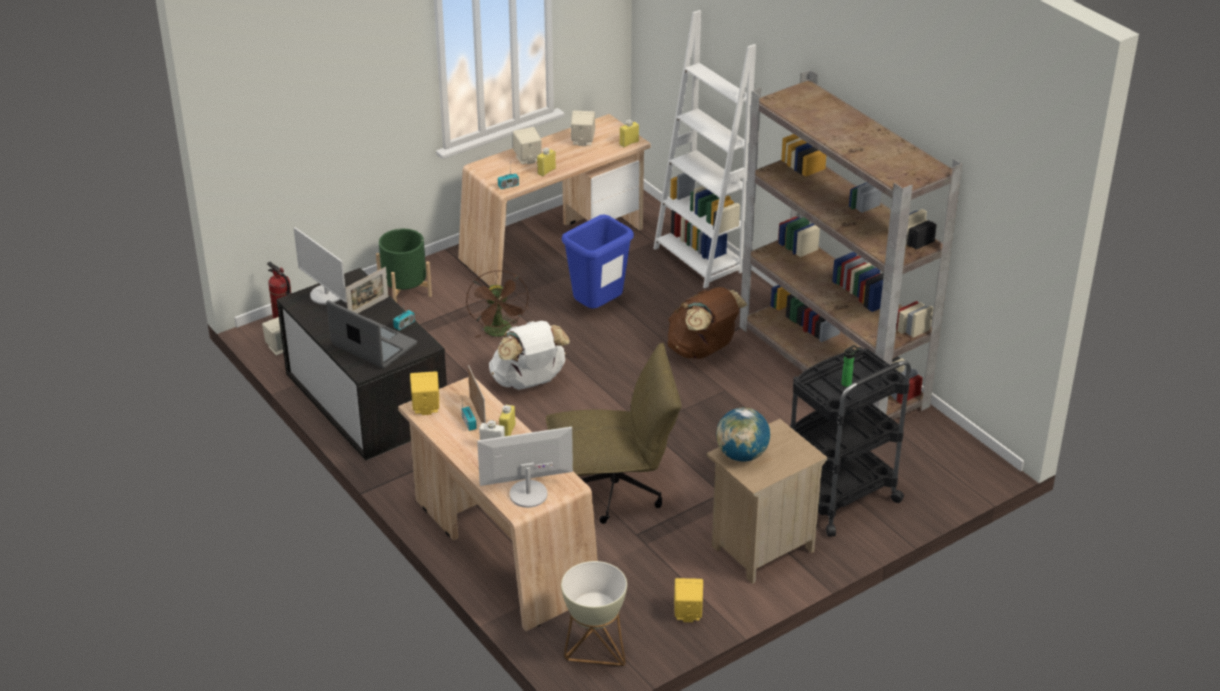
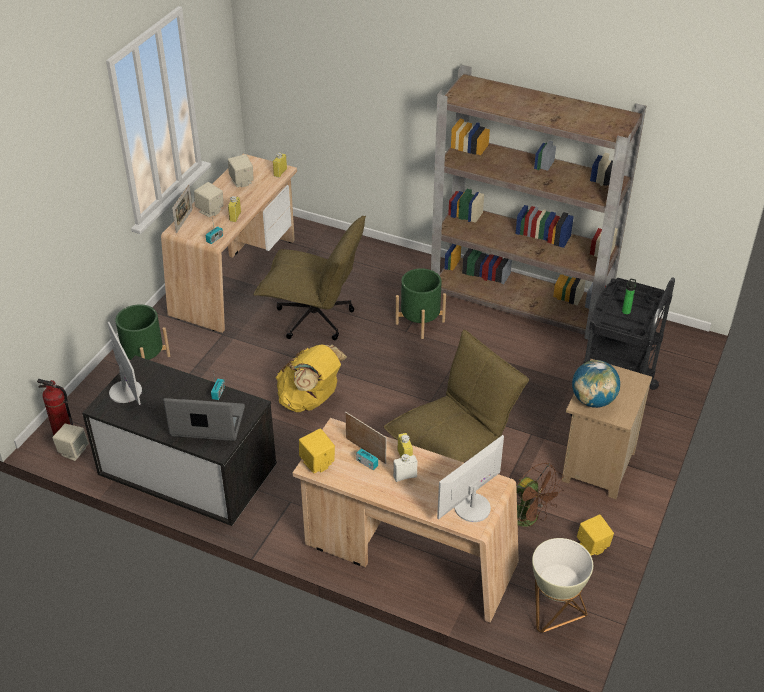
camera: 30 degrees left, 5 degrees up
(326, 295) = (126, 391): monitor -> monitor turned 135 degrees counterclockwise
(368, 307) = (173, 389): picture frame -> picture frame (184, 221)
(500, 333) = (252, 366): brown fan -> brown fan (529, 519)
(529, 382) = (310, 400): white backpack -> yellow backpack
(597, 309) = (313, 318): blue trash can -> beige office chair
(699, 260) = (356, 251): white bookcase -> none
(703, 350) = (420, 322): brown backpack -> green planter

